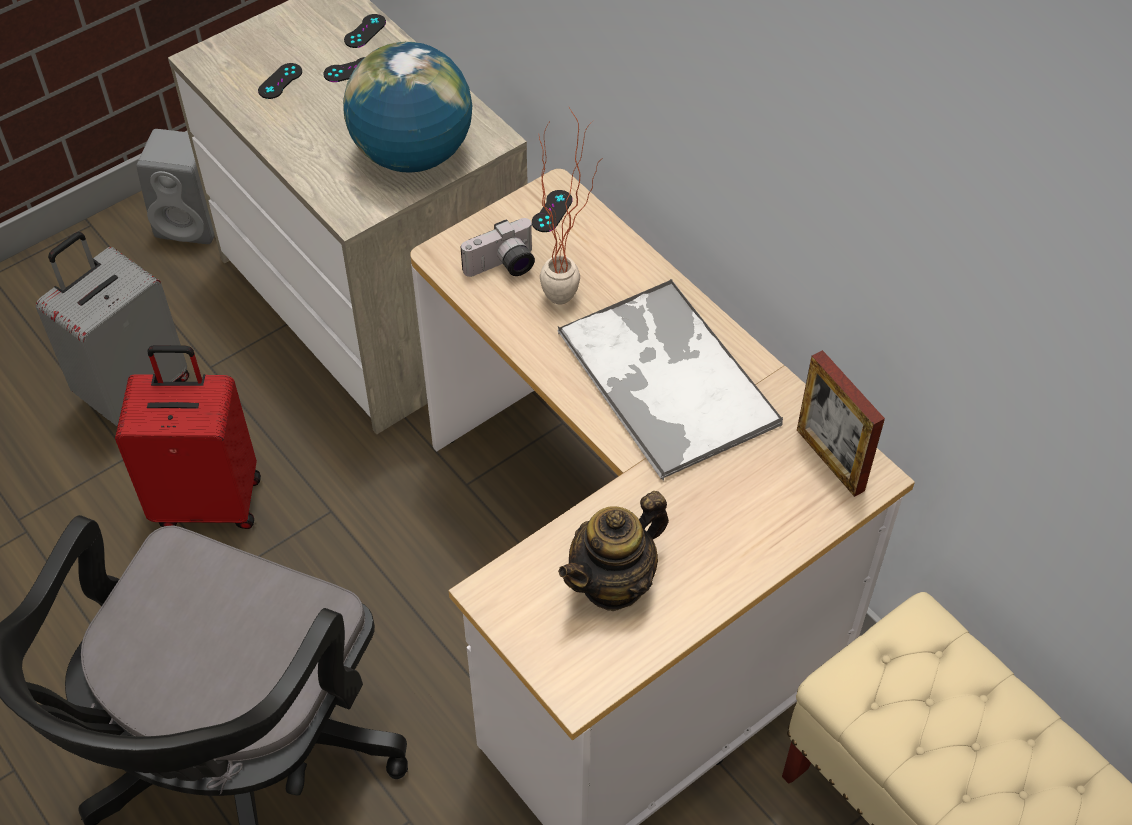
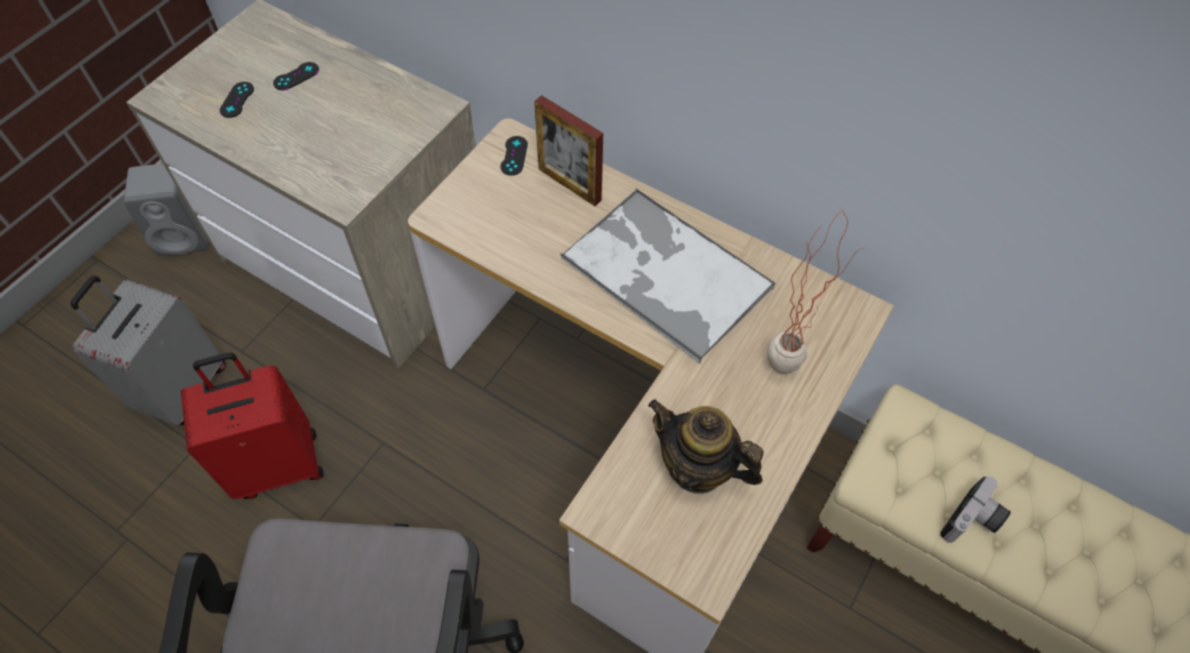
camera: 20 degrees left, 5 degrees up
(365, 31) = (296, 41): black game controller -> none
(412, 154) = (377, 135): globe -> none
(503, 267) = (492, 214): camera -> camera (973, 522)
(571, 294) = (559, 222): potted plant -> potted plant (789, 359)
(614, 582) = (697, 467): teapot -> teapot turned 90 degrees clockwise
(830, 460) = (823, 306): picture frame -> picture frame (569, 184)

